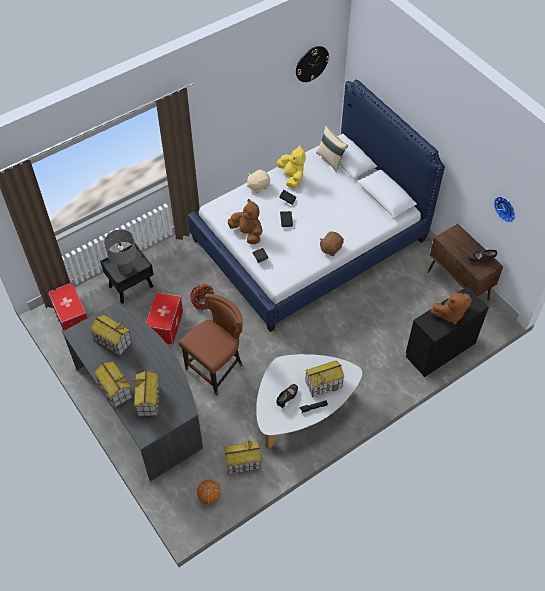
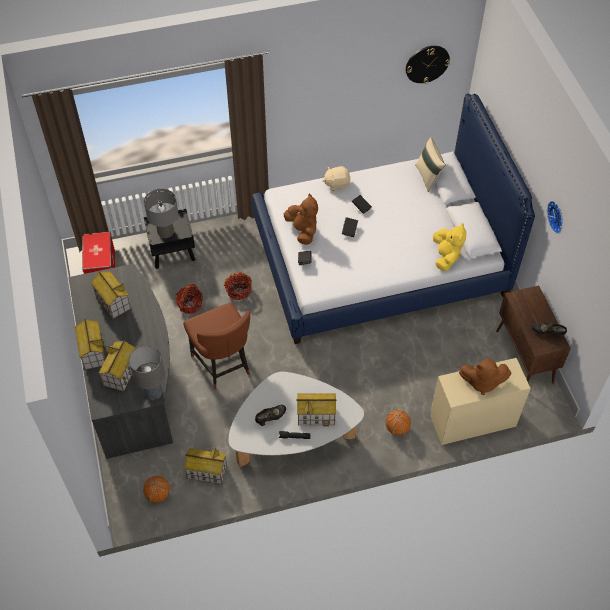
camera: 20 degrees right, 0 degrees up
(165, 325) = (190, 304): storage box -> basket
(185, 408) = (153, 392): none -> grey table lamp
(216, 368) = (222, 364): brown chair -> brown chair turned 90 degrees clockwise
(292, 177) = (377, 184): yellow plush toy -> yellow plush toy (446, 257)
(330, 248) = (385, 272): brown plush toy -> none
(383, 375) = (397, 428): none -> basketball
(439, 349) = (472, 420): black dresser -> beige dresser
(506, 208) = (582, 281): wall clock -> wall clock (557, 216)

